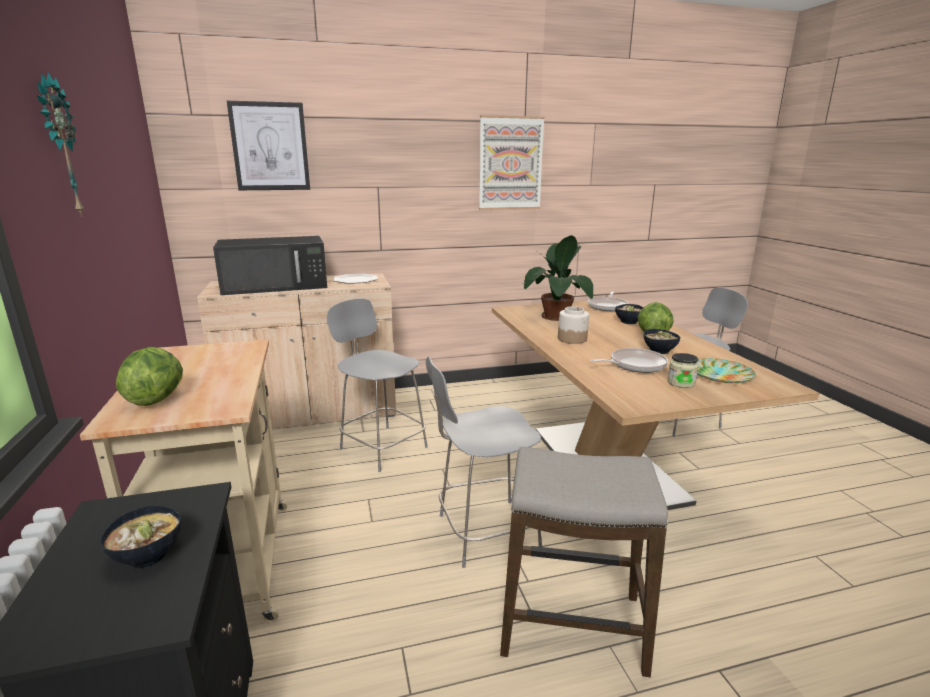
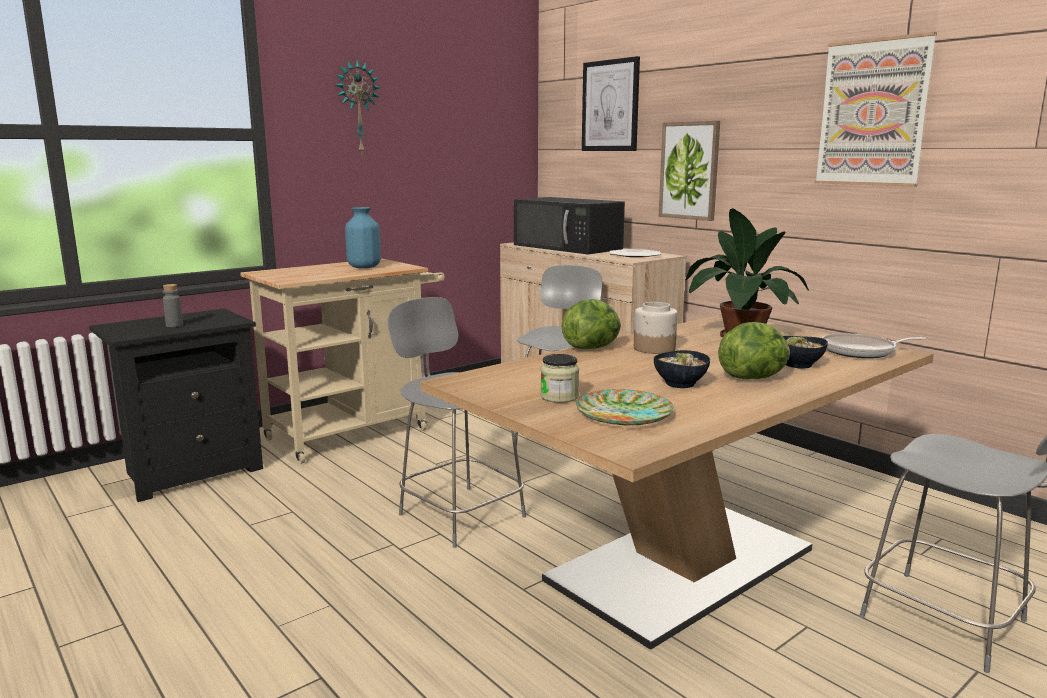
camera: 65 degrees right, 5 degrees down
(147, 556) = (174, 325): bowl -> grey bottle
(156, 399) = (294, 271): lettuce -> lettuce (592, 348)
(205, 362) = (364, 267): none -> blue vase
(371, 205) = (689, 170): none -> picture
(572, 626) = (348, 581): stool -> none
(635, 365) = (596, 376): frying pan -> none

